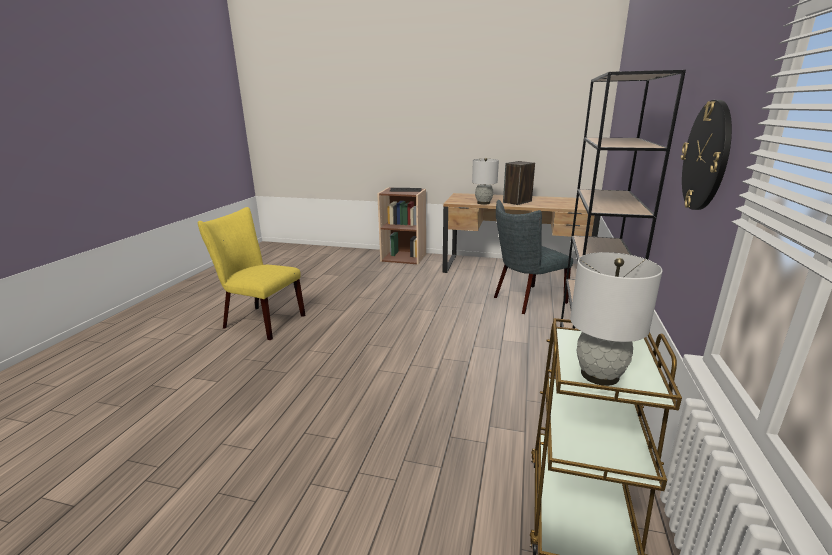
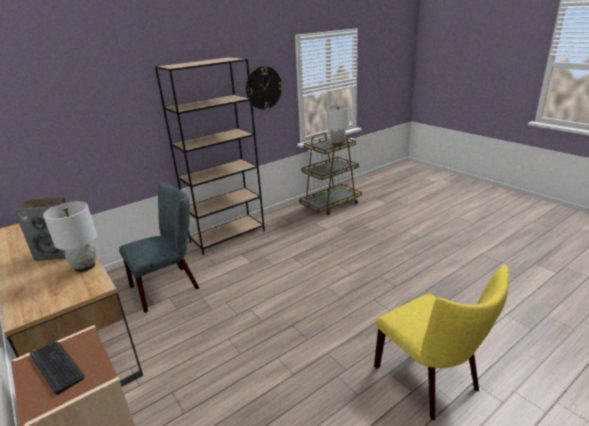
camera: 140 degrees left, 5 degrees up
(525, 300) = (169, 286): grey chair -> grey chair turned 45 degrees counterclockwise

